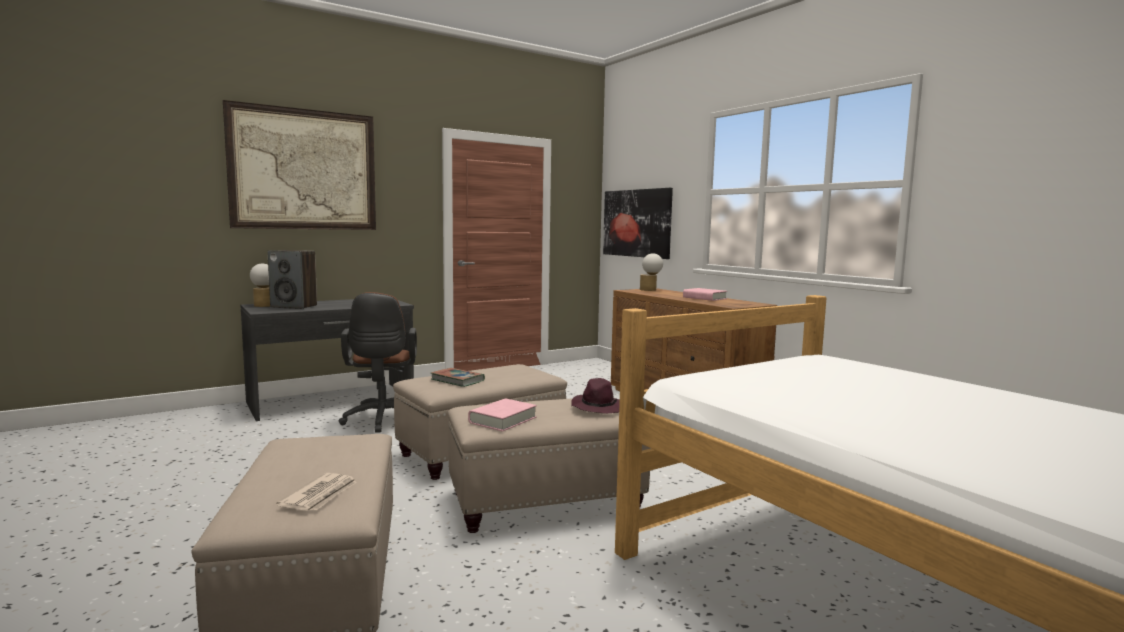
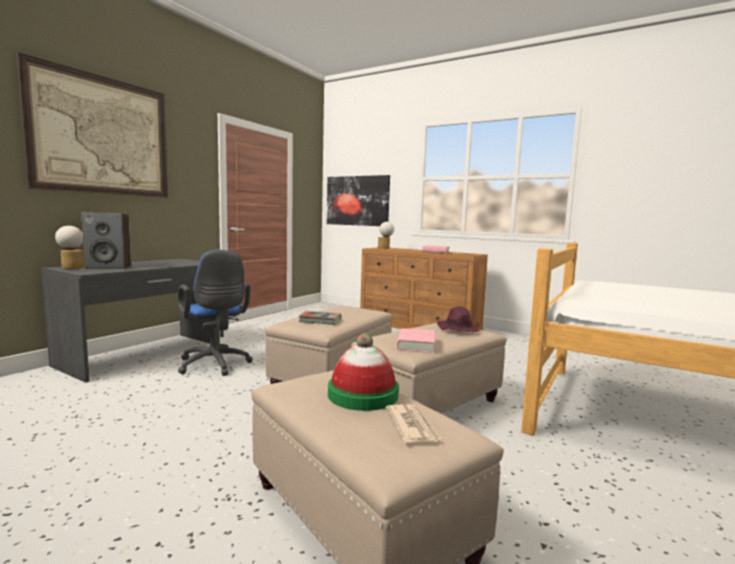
camera: 25 degrees left, 0 degrees up
(338, 461) = (363, 395): none -> hat
(381, 421) = (215, 365): brown office chair -> blue office chair

